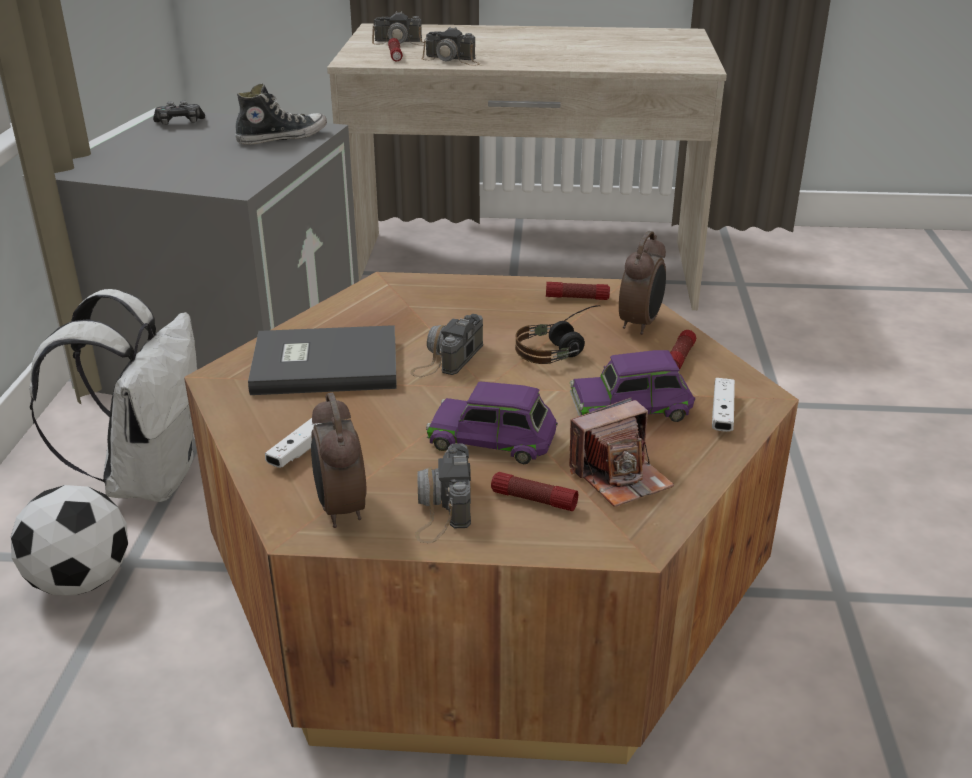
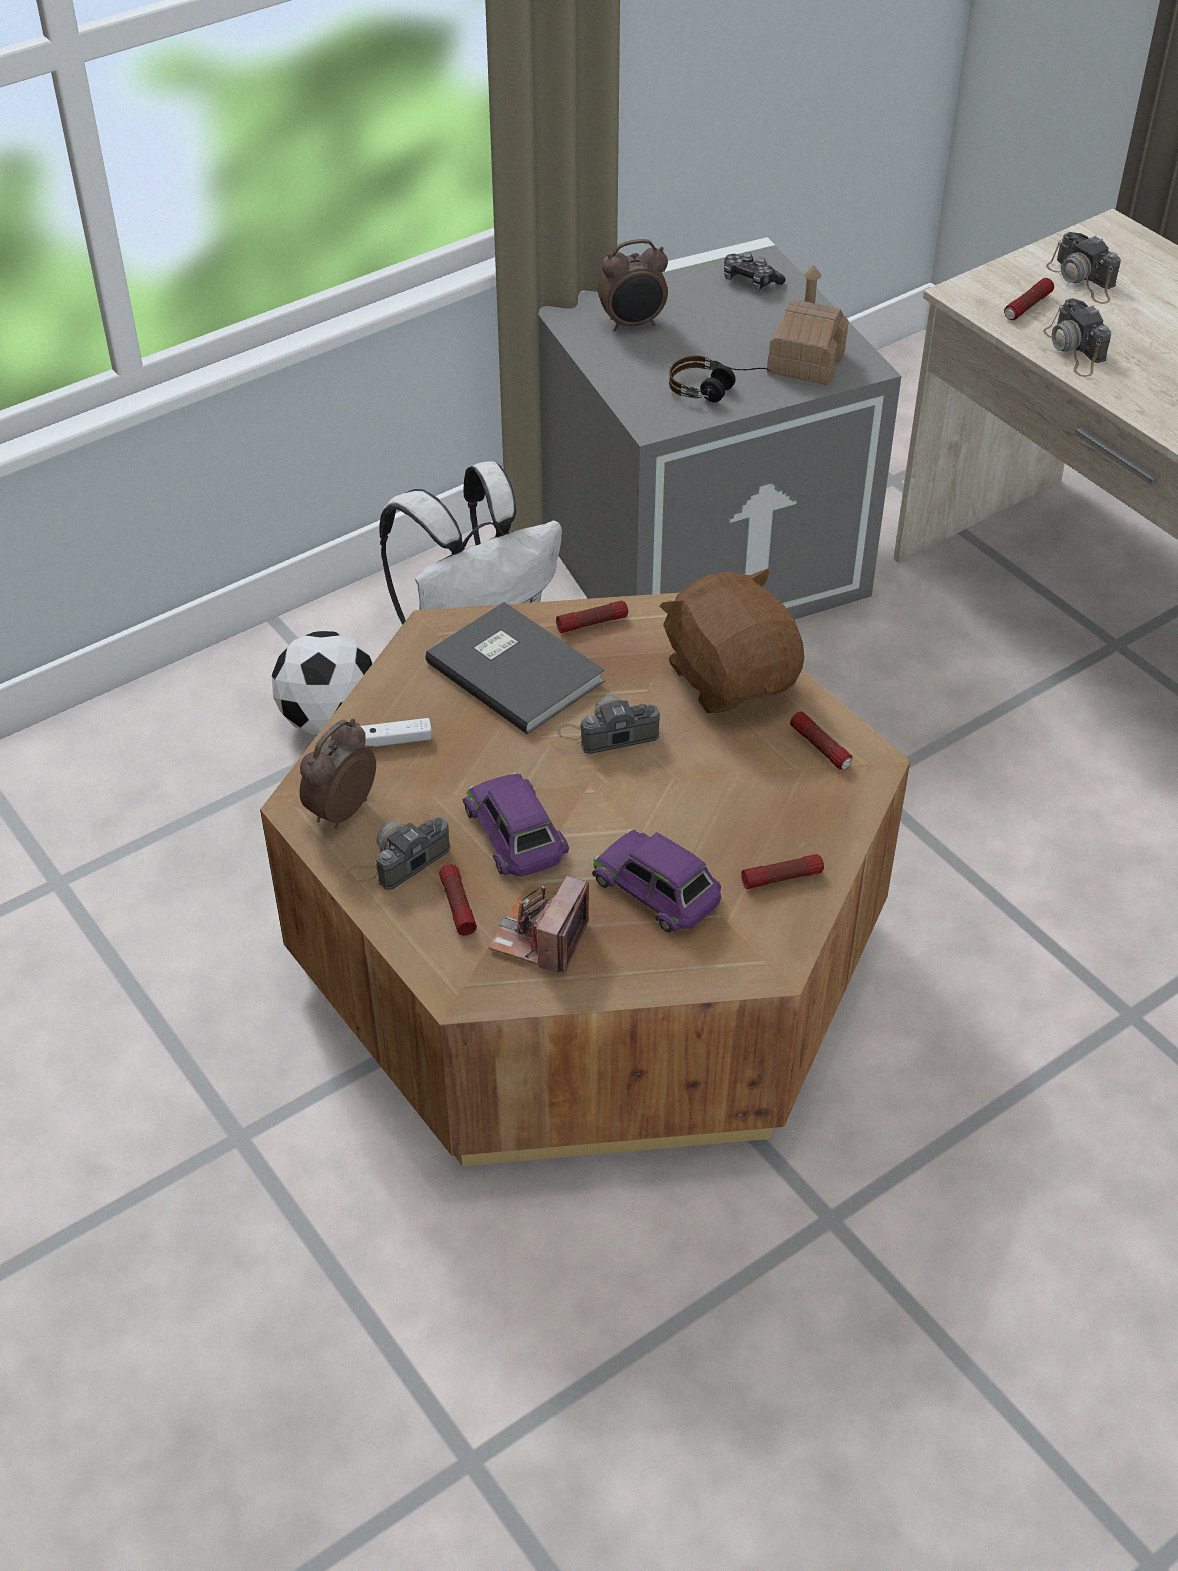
camera: 50 degrees right, 15 degrees up
(282, 137) = (806, 362): shoe -> toy house
(332, 318) = (592, 623): none -> flashlight
(467, 297) = (731, 677): none -> brown plush toy
(562, 348) = (709, 792): headphones -> headphones (717, 391)
(620, 477) = (541, 938): camera -> camera turned 90 degrees clockwise
(641, 324) = (820, 818): alarm clock -> alarm clock (633, 324)
(722, 413) = (712, 954): white game controller -> none

